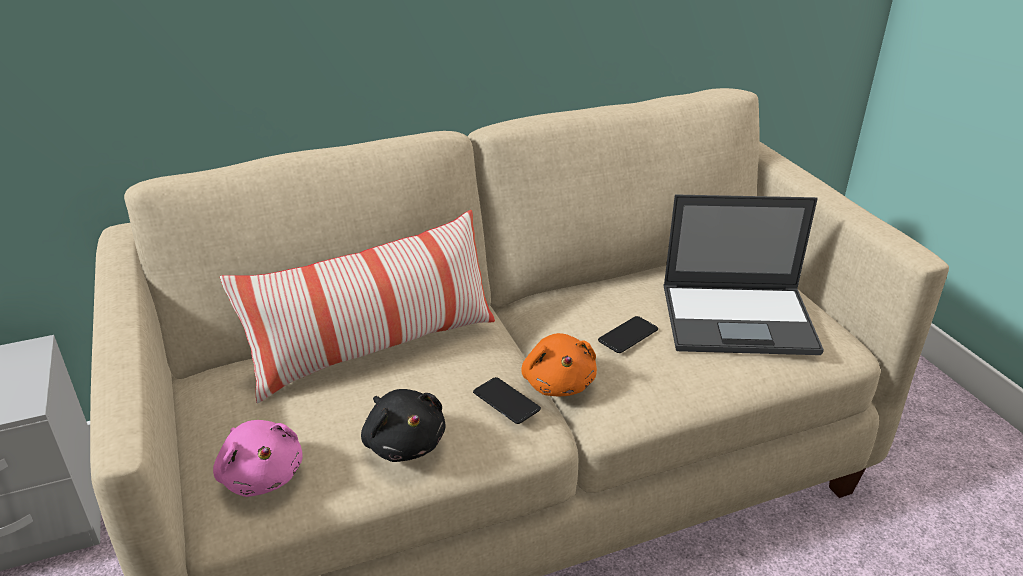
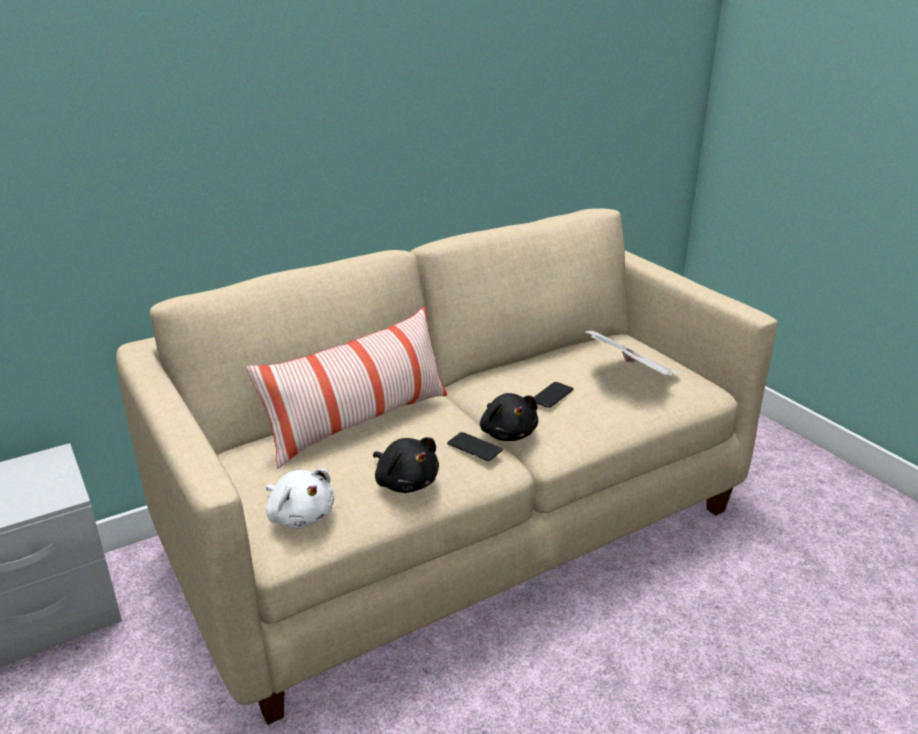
camera: 10 degrees left, 5 degrees down
(261, 474) = (300, 516): pink plush toy -> white plush toy
(558, 382) = (507, 433): orange plush toy -> black plush toy
(740, 319) = (632, 377): laptop -> newspaper

